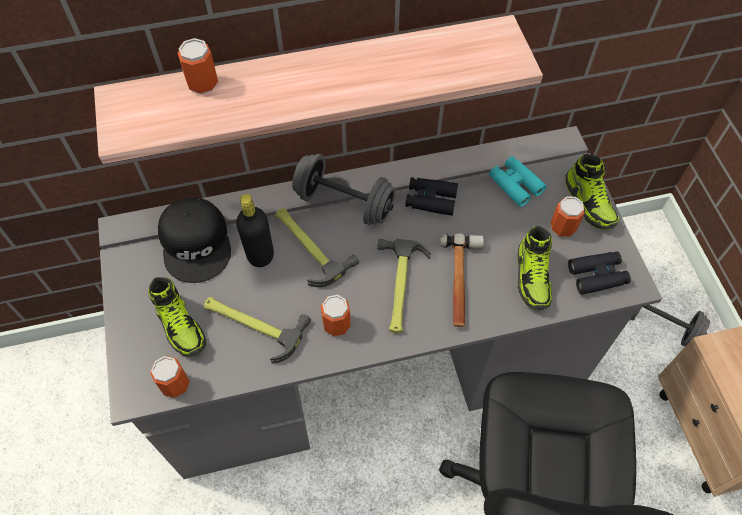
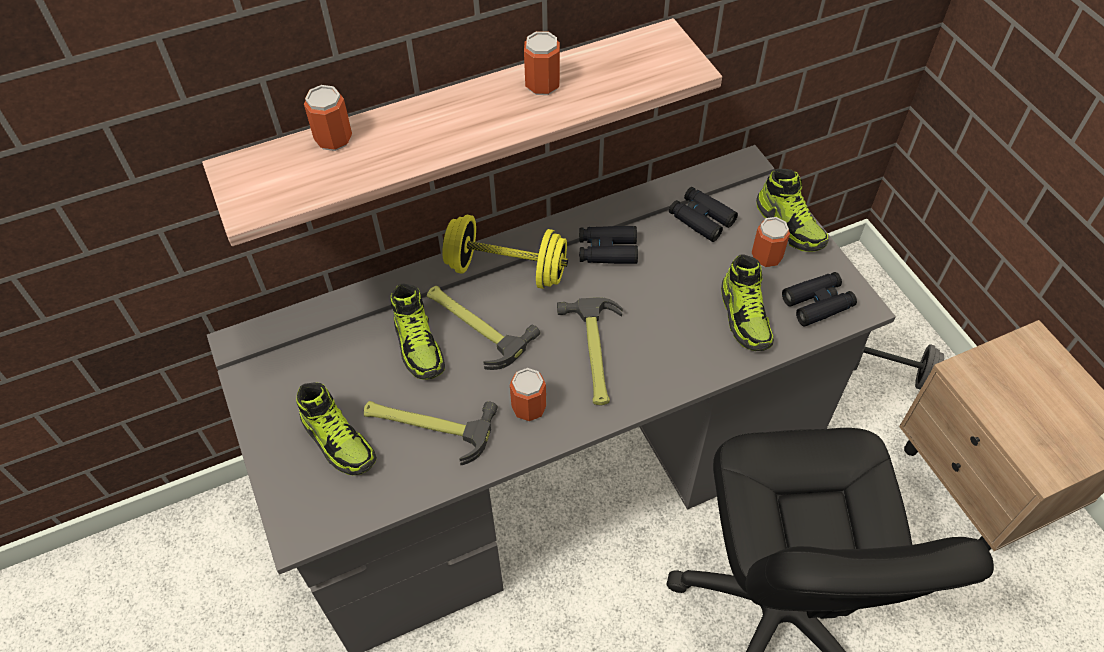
camera: 10 degrees left, 5 degrees down
(175, 384) = (348, 511): can -> can (542, 85)
(197, 243) = (338, 344): black cap -> none
(260, 255) = (419, 345): black bottle -> shoe
(344, 203) = (506, 270): grey dumbbell -> yellow dumbbell
(461, 282) = (664, 336): hammer -> none
(515, 184) = (701, 219): turquoise binoculars -> black binoculars

